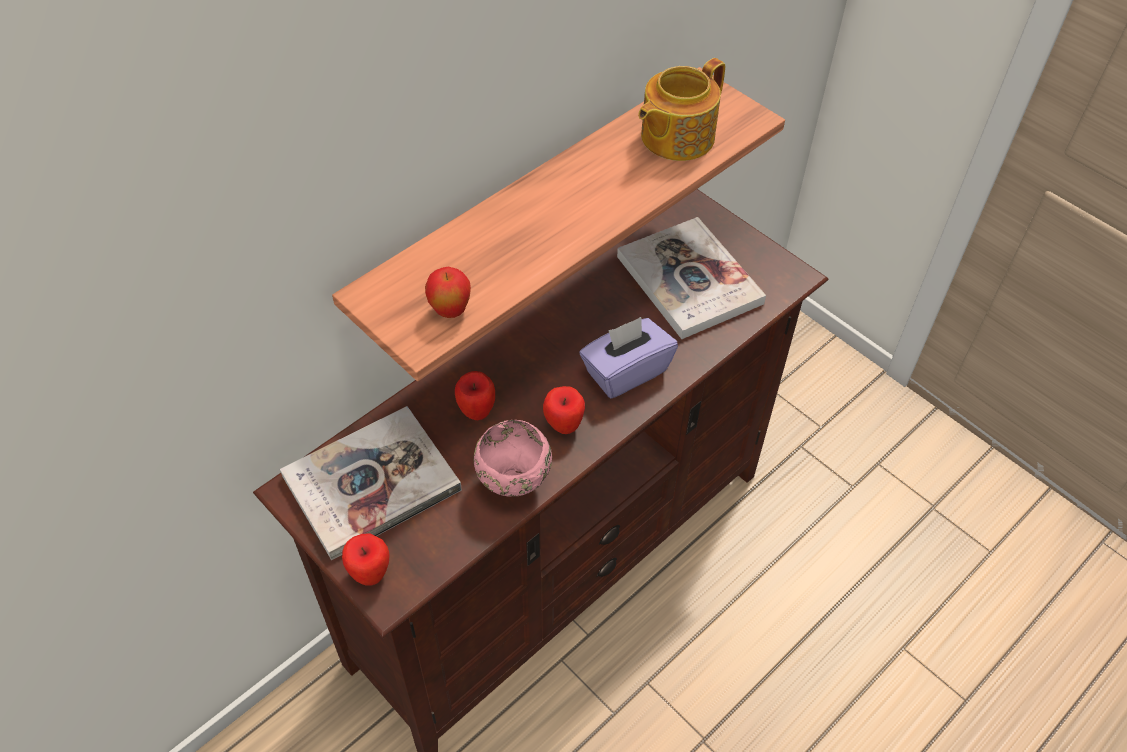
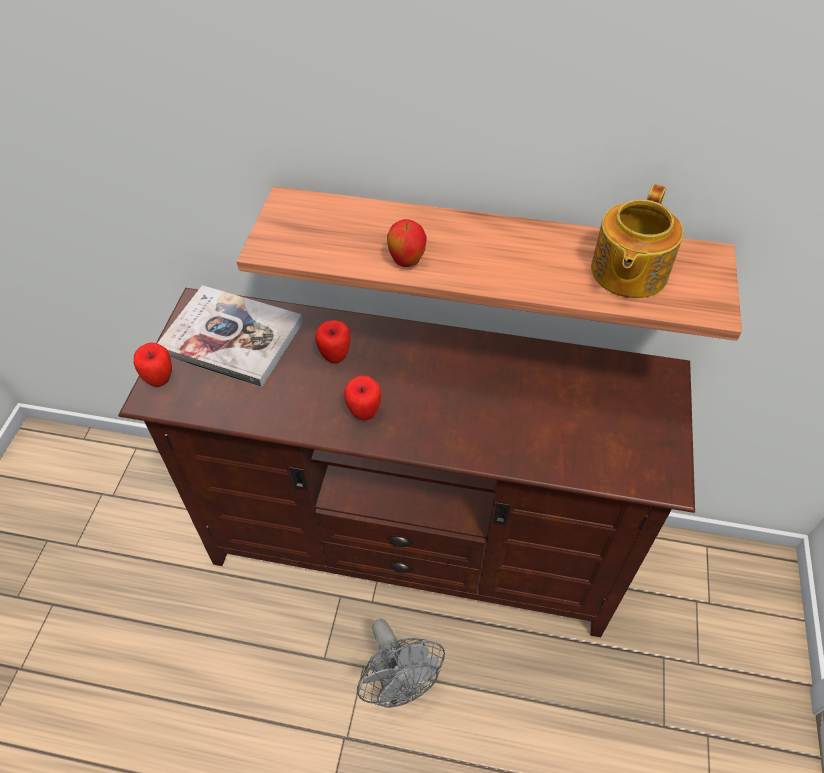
camera: 55 degrees right, 0 degrees up
(450, 311) = (307, 247): apple -> apple (406, 262)
(513, 485) = (288, 413): pink bowl -> none
(625, 371) = (449, 421): purple tissue box -> none
(675, 137) = (627, 272): teapot -> teapot turned 75 degrees counterclockwise
(685, 662) = (398, 684): none -> grey fan
(689, 280) = (583, 410): book -> none

